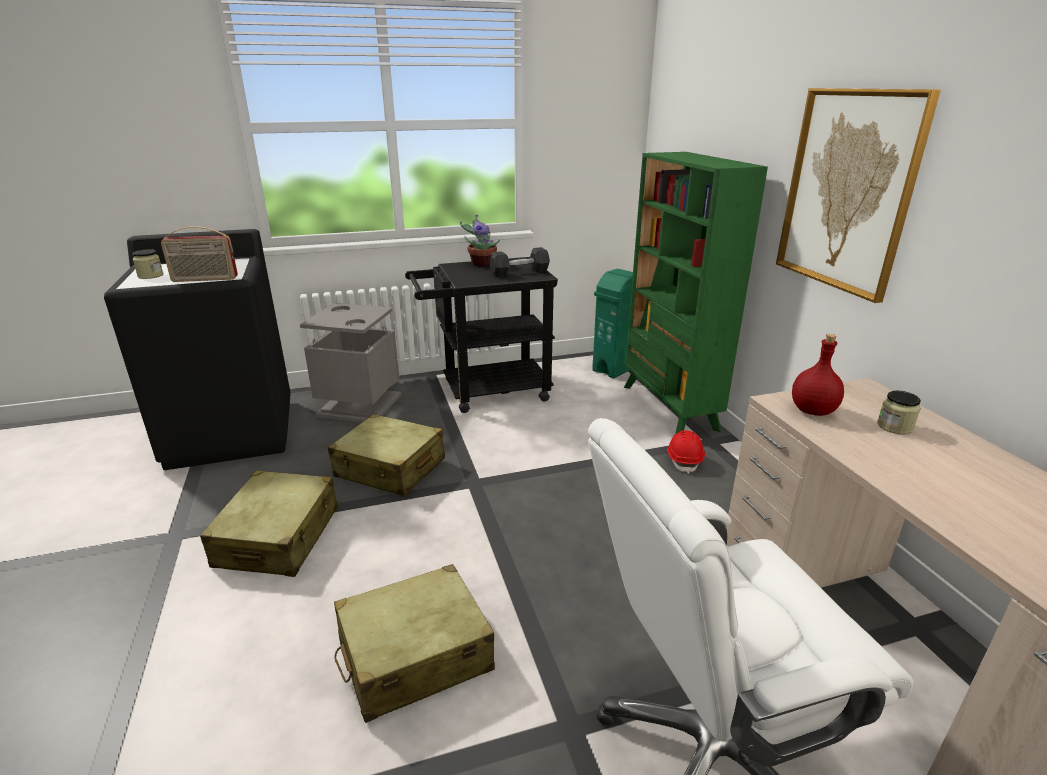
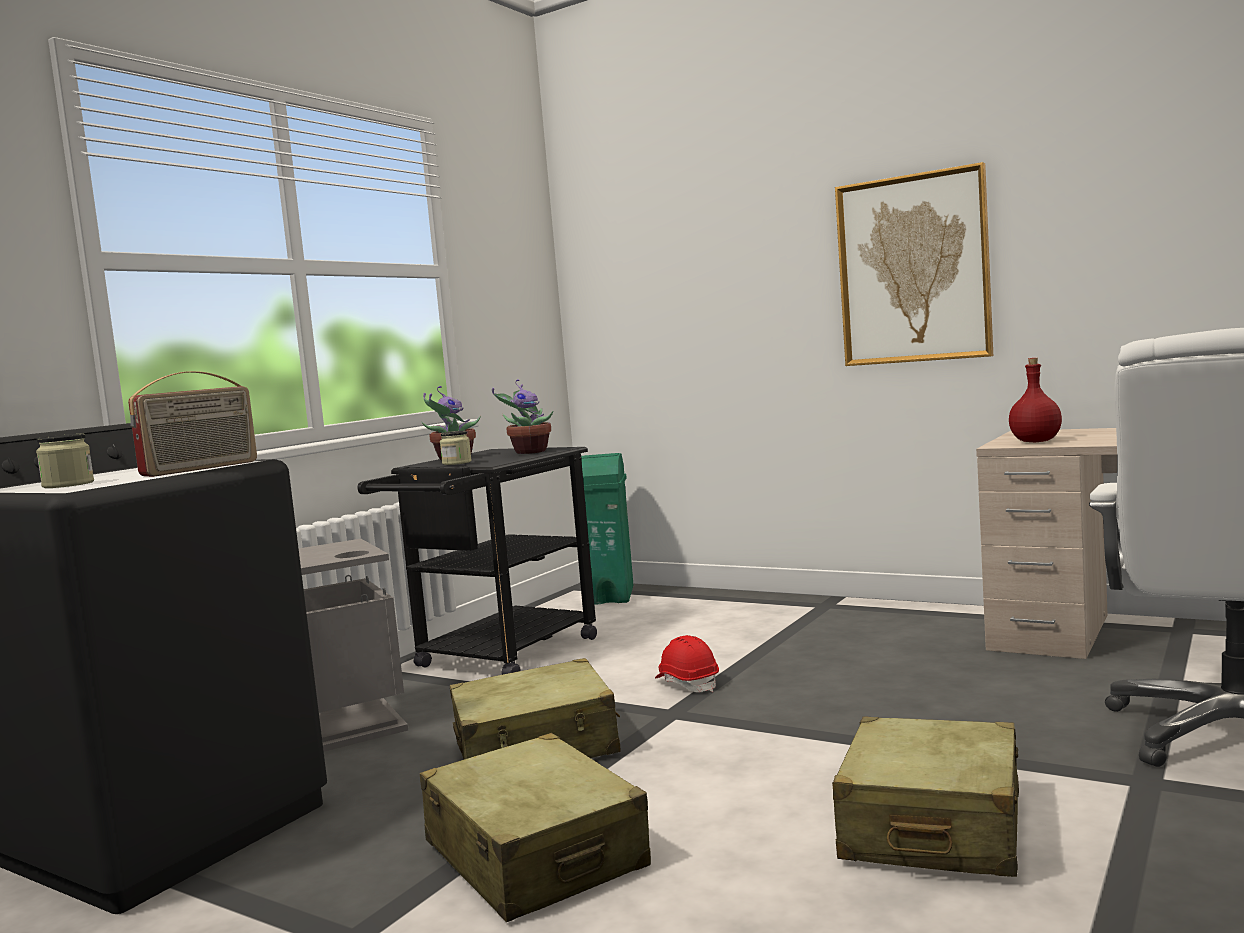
camera: 40 degrees left, 20 degrees down
(519, 272) = (529, 452): grey dumbbell -> potted plant
(669, 407) = (735, 600): green bookcase -> none
(684, 459) = (832, 622): red hard hat -> red hard hat (687, 683)
(894, 426) = (1098, 434): jar -> jar (456, 463)

